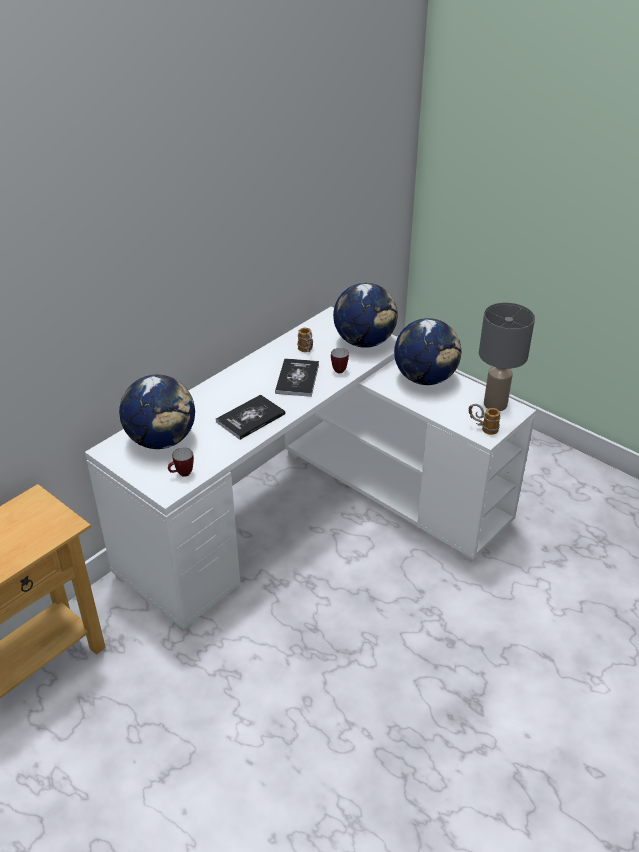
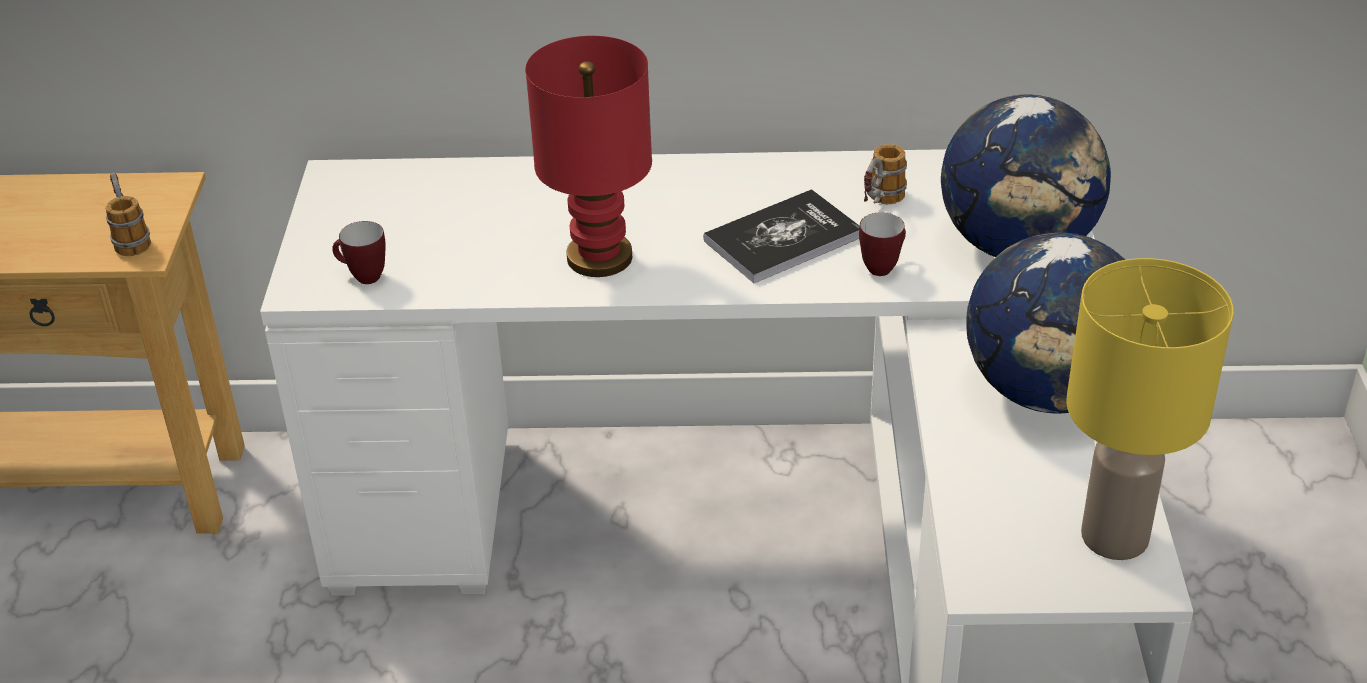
camera: 50 degrees right, 0 degrees up
(162, 440) = (423, 208): globe -> none
(250, 418) = (598, 256): book -> red table lamp
(482, 428) = (1002, 561): mug -> mug (130, 237)
(496, 404) = (1116, 537): grey table lamp -> yellow table lamp

